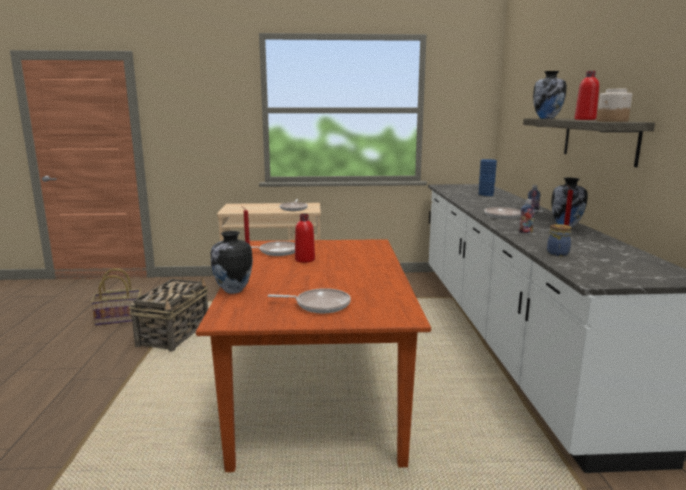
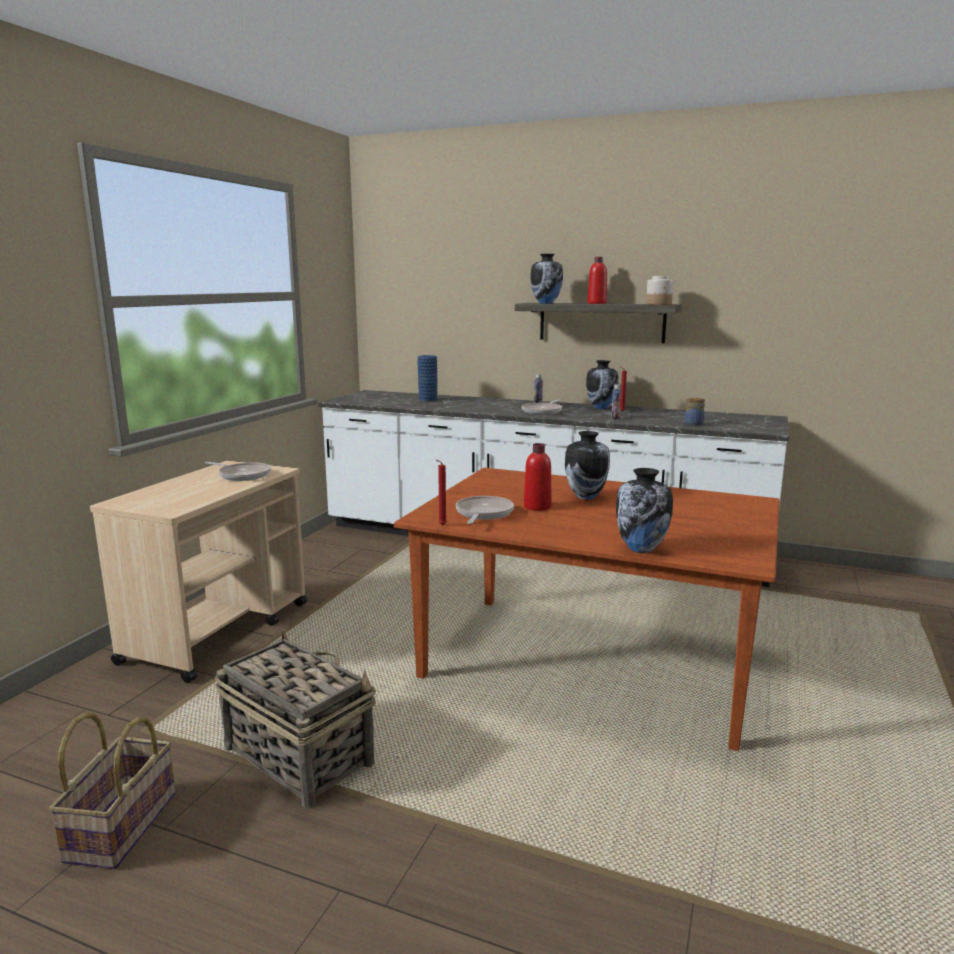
camera: 65 degrees left, 0 degrees up
(319, 305) = (711, 521): frying pan -> none
(345, 267) = (585, 496): none -> vase

